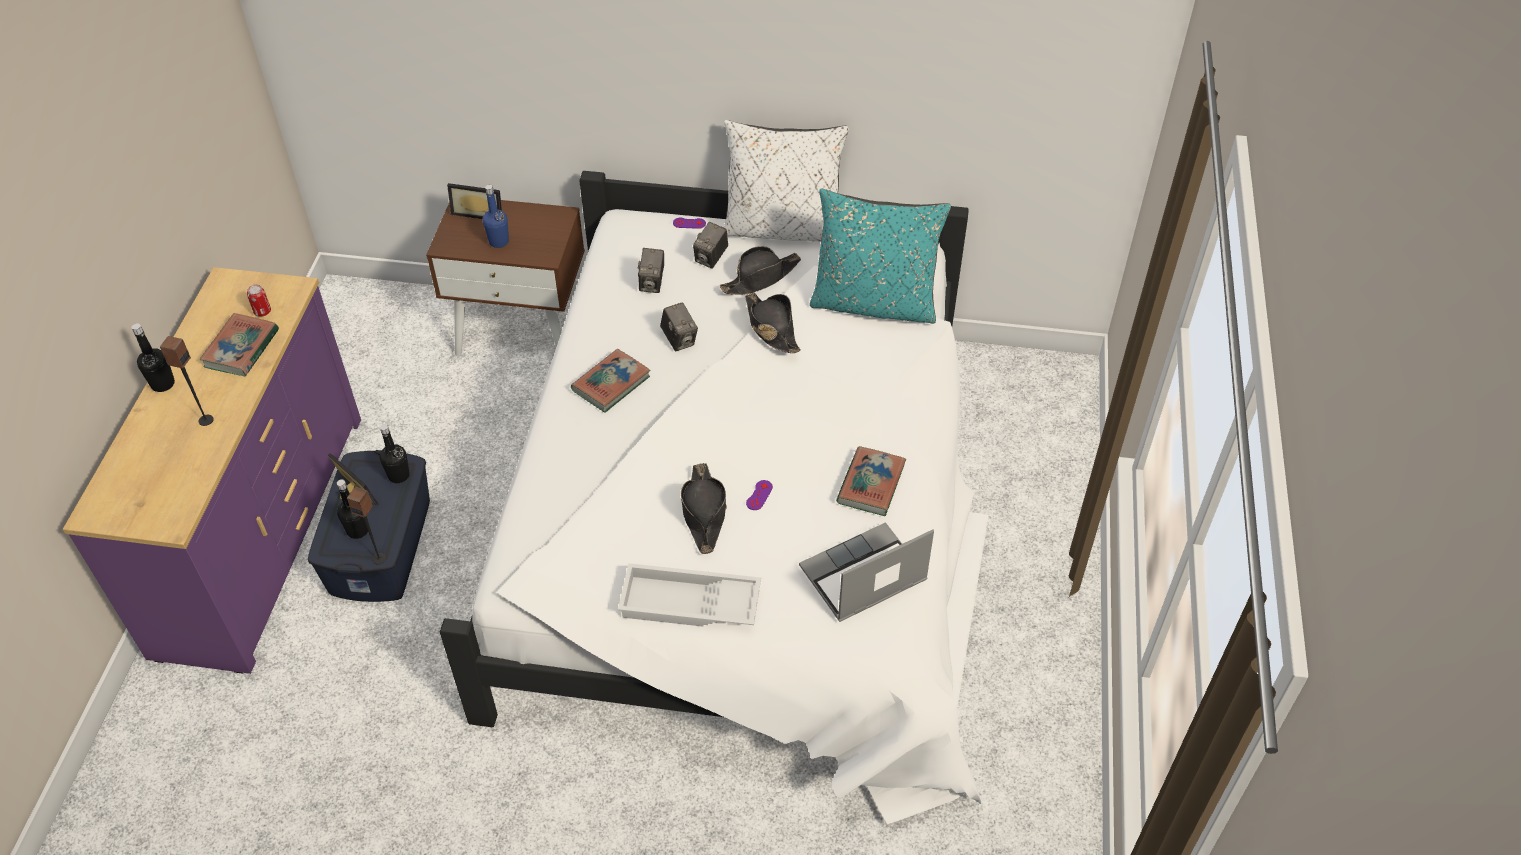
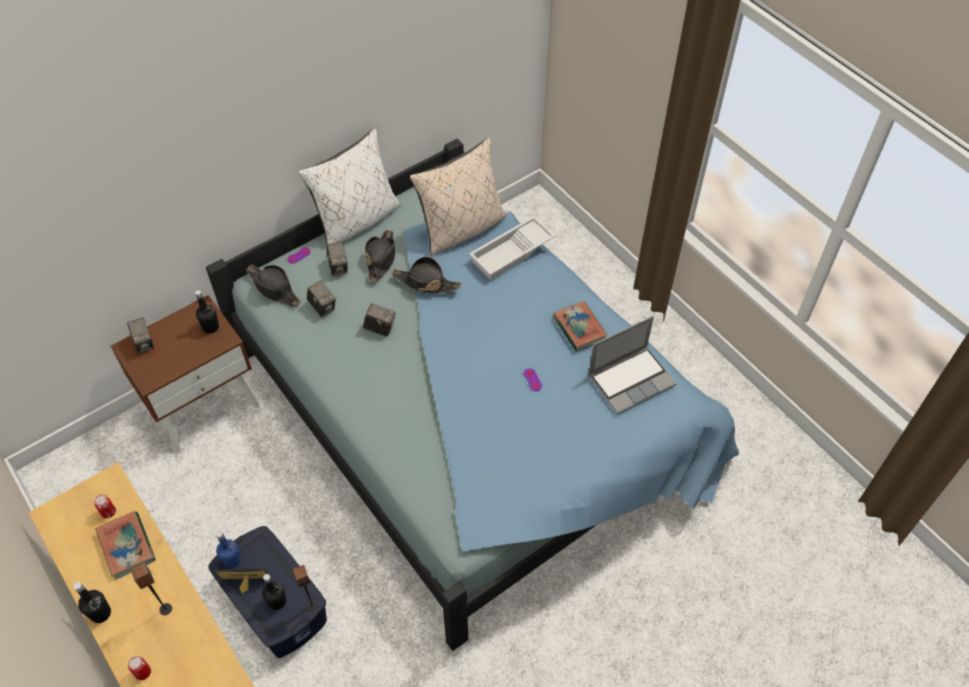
camera: 45 degrees left, 5 degrees up
(133, 454) = (143, 672): none -> can
(399, 475) = (261, 548): black bottle -> black bottle (211, 327)
(479, 212) = (144, 343): picture frame -> camera
(499, 241) = (182, 352): blue bottle -> blue bottle (232, 560)
(611, 384) = (373, 383): book -> none
(689, 605) = (569, 467): white tray -> white tray (512, 253)
(703, 513) = (516, 413): black hat -> black hat (274, 289)
(751, 529) = (475, 413): white bed -> blue bed
(862, 576) = (631, 379): laptop -> laptop turned 135 degrees counterclockwise
(874, 303) = (462, 228): turquoise pillow -> beige pillow

